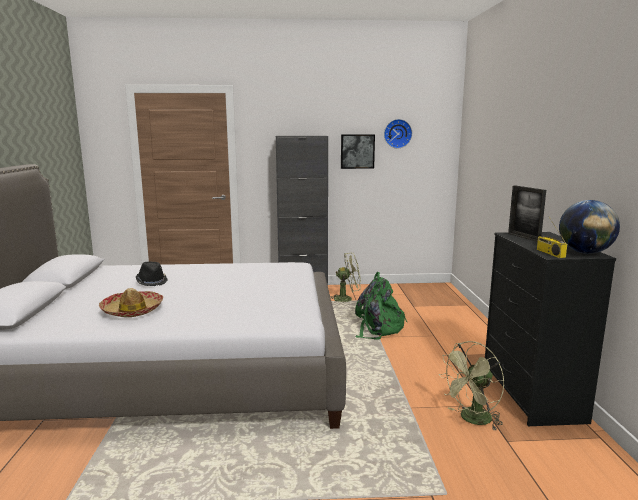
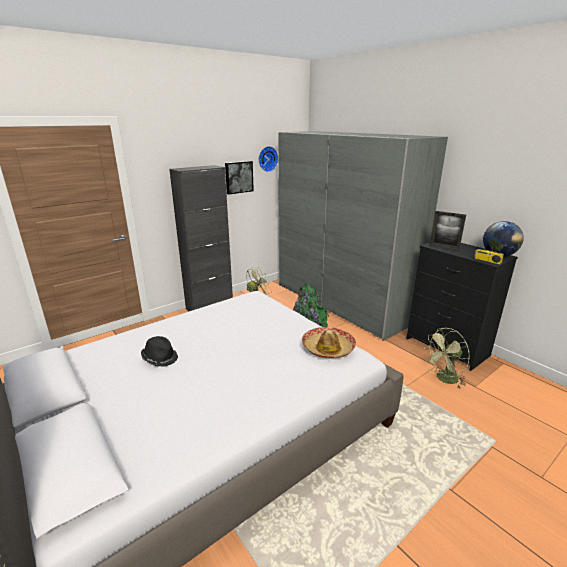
camera: 35 degrees left, 10 degrees up
(132, 310) = (208, 403): hat -> hat (327, 348)
(450, 318) = (341, 302): none -> grey wardrobe
(472, 420) = (444, 379): green fan -> green fan turned 45 degrees clockwise

